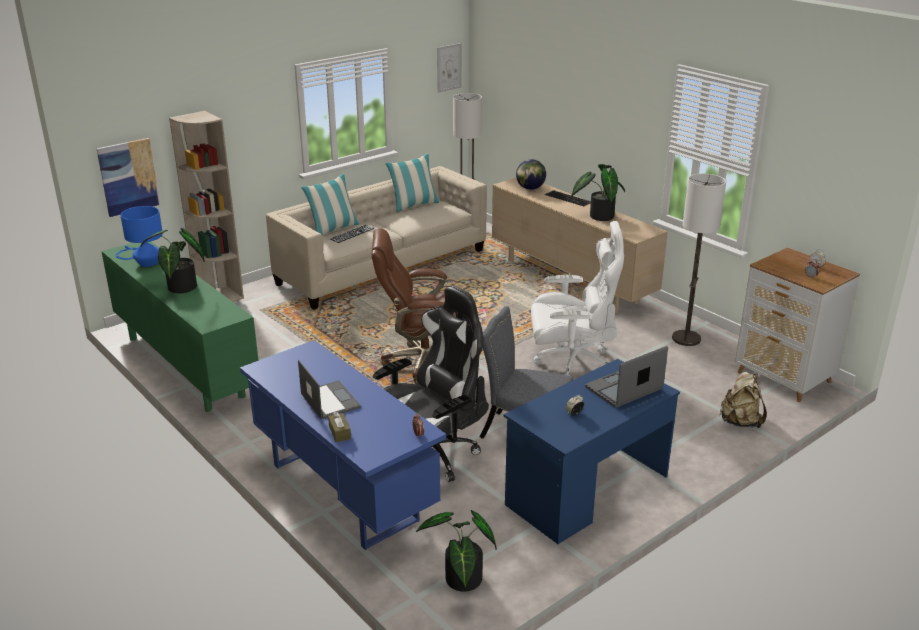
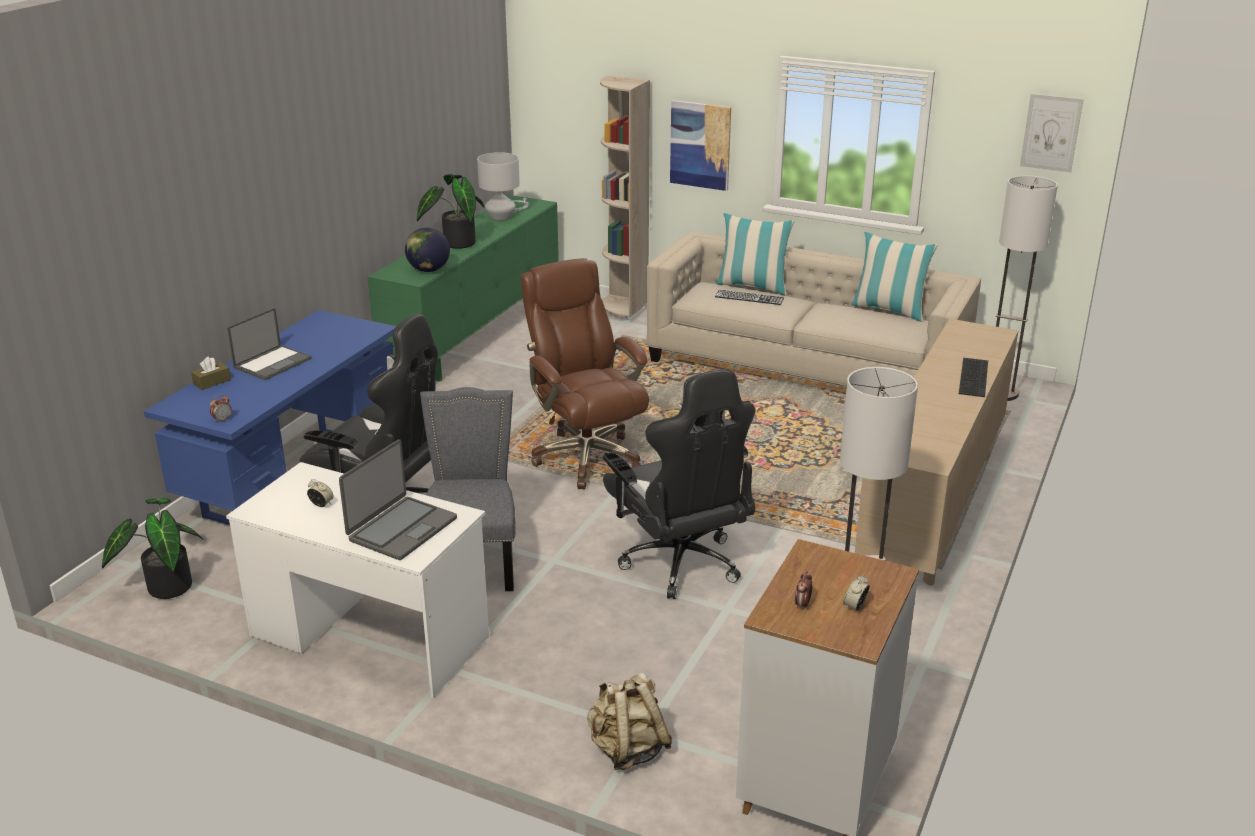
camera: 65 degrees right, 0 degrees up
(128, 177) = (559, 128): picture -> picture (700, 145)
(141, 259) = (506, 212): blue table lamp -> grey table lamp
(530, 188) = (972, 344): globe -> globe (428, 270)
(569, 363) = (677, 560): white office chair -> black office chair
(587, 491) = (369, 636): blue desk -> white desk
(598, 216) = (933, 411): potted plant -> none
(624, 389) = (401, 529): laptop -> laptop turned 90 degrees clockwise

